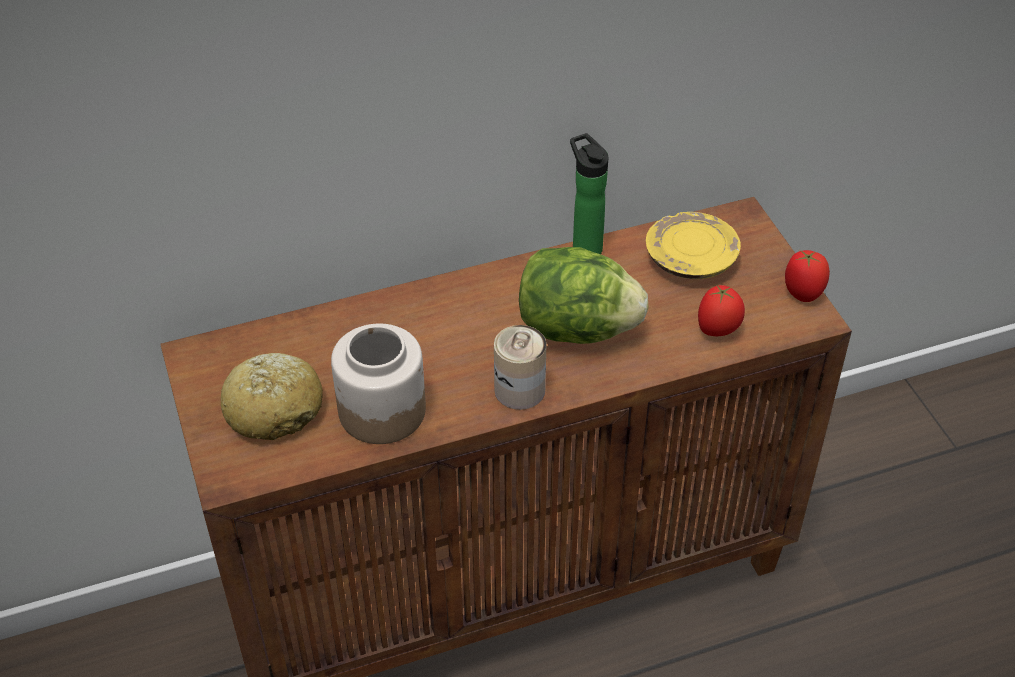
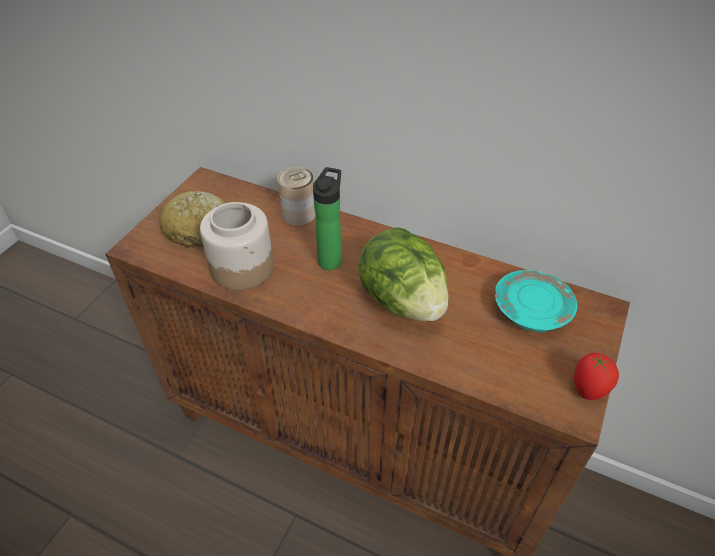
camera: 45 degrees right, 0 degrees up
(519, 390) = (323, 311): can -> can (298, 214)
(584, 246) = (469, 258): bottle -> bottle (331, 259)
(690, 258) = (531, 310): yellow plate -> turquoise plate
(718, 330) = (492, 368): tomato -> none

